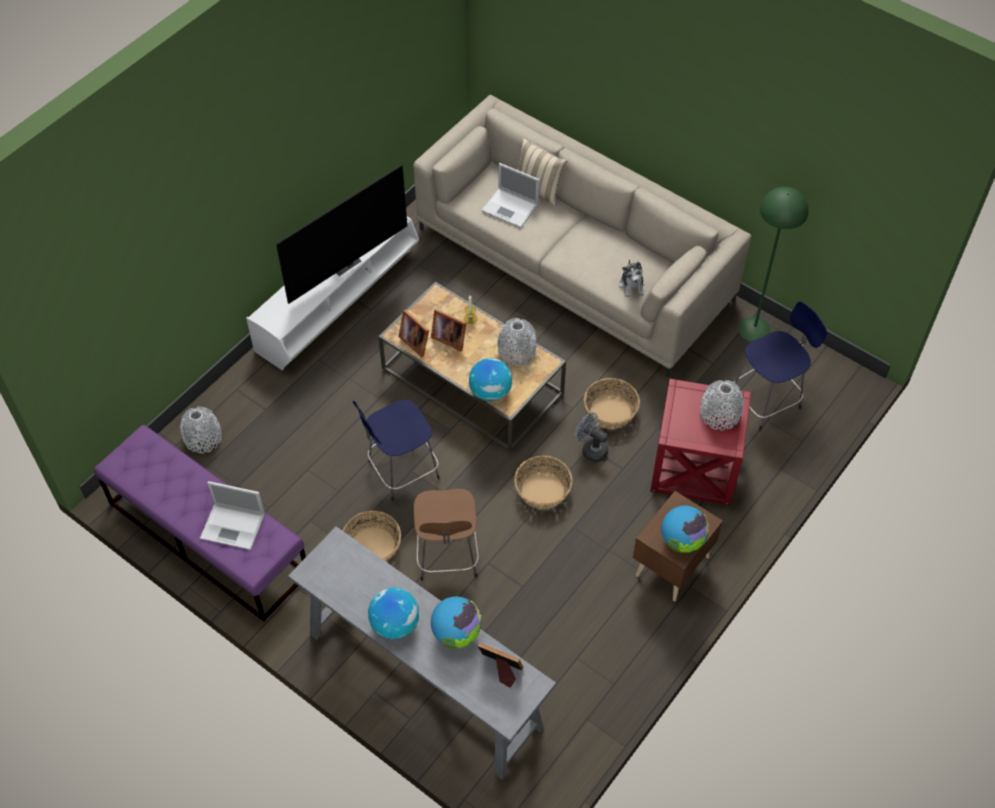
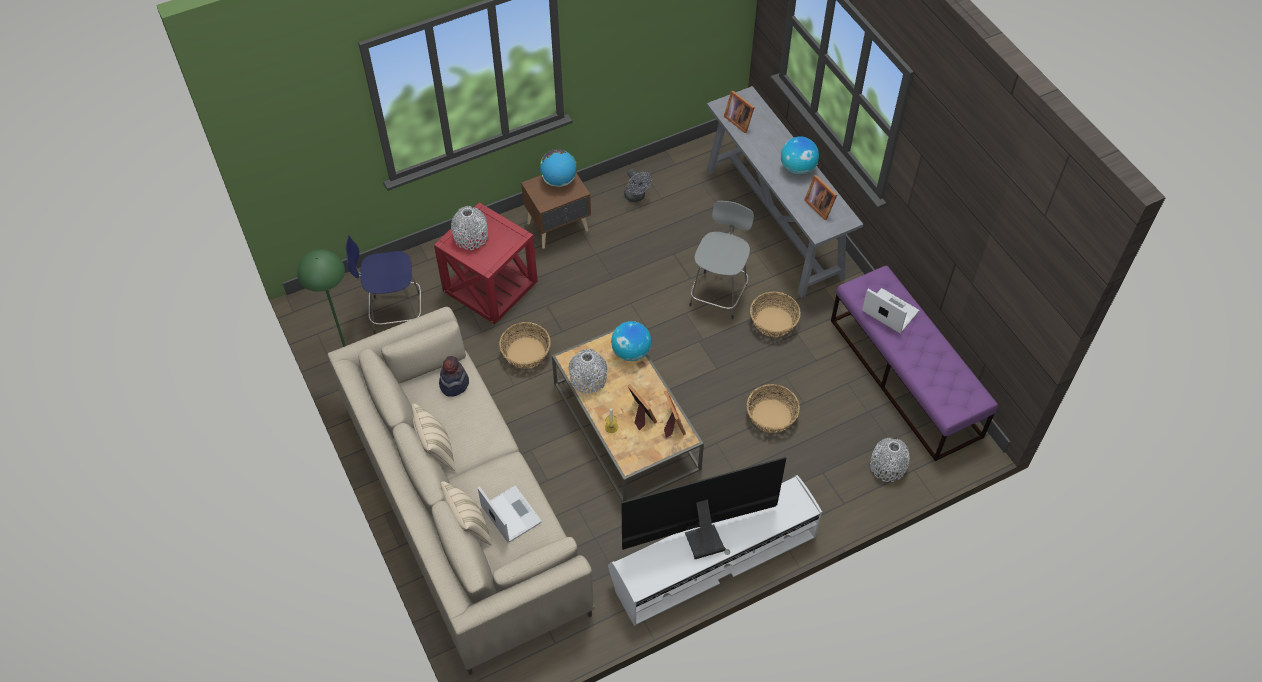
camera: 155 degrees left, 0 degrees up
(348, 579) = (819, 206): none -> picture frame
(401, 471) = (725, 371): blue stool -> none
(447, 557) = (719, 293): brown stool -> grey stool
(456, 633) = (757, 149): globe -> none
(542, 490) = (619, 313): basket -> basket (771, 416)
(591, 449) = (562, 329): grey fan -> grey fan (636, 197)
(606, 230) = (436, 451): none -> beige pillow
(632, 285) = (454, 384): plush toy -> hat

